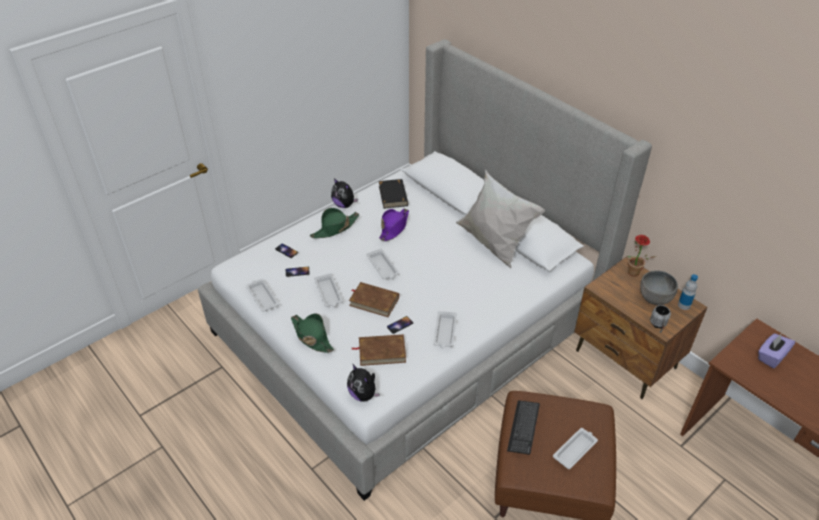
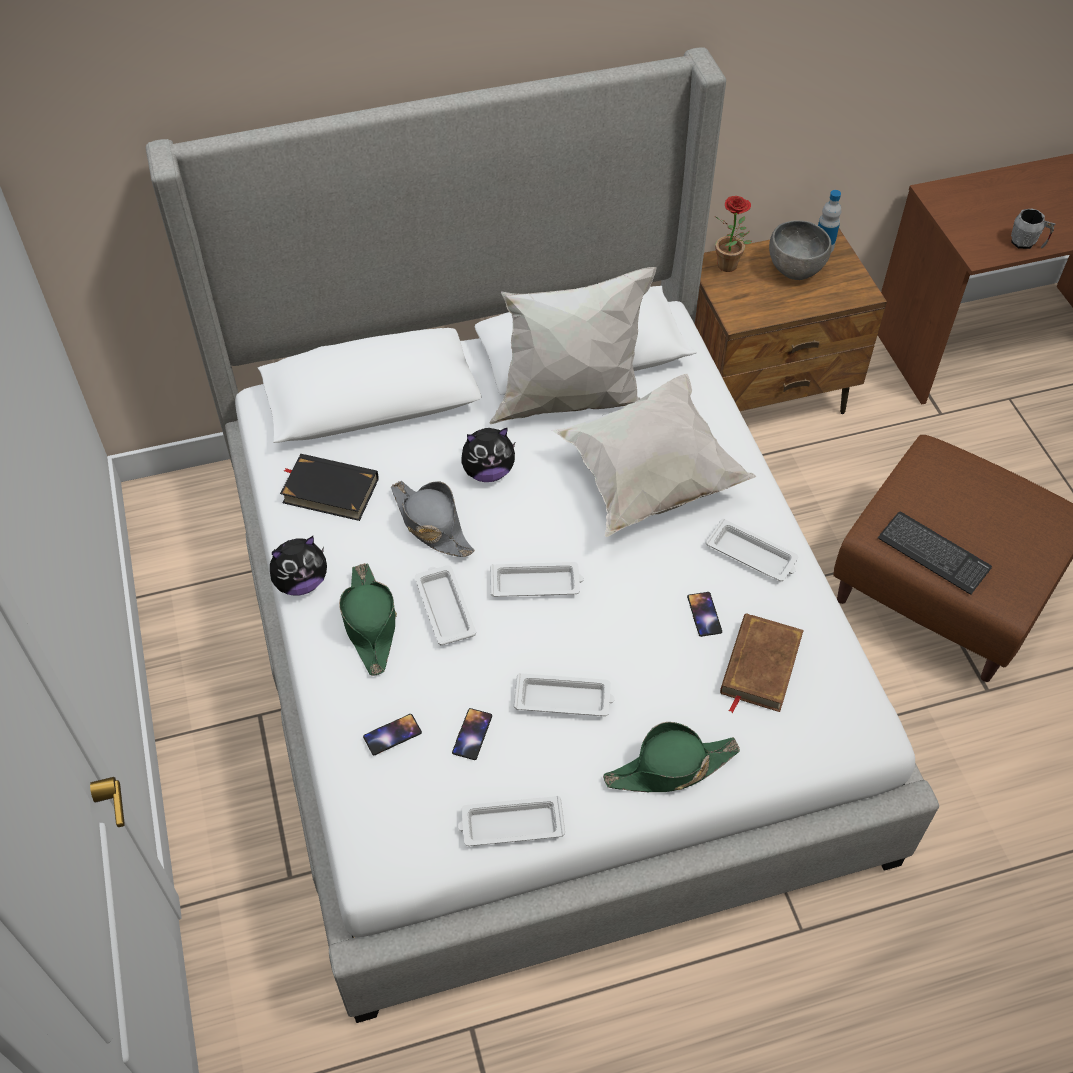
camera: 65 degrees left, 10 degrees up
(363, 394) = (849, 731): plush toy -> plush toy (488, 472)
(374, 301) = (622, 632): brown book -> none
(394, 227) = (431, 524): purple hat -> grey hat
(465, 284) = (648, 479): none -> white pillow
(575, 449) = (995, 510): white tray -> white tray (444, 607)
(658, 325) = (851, 293): grey mug -> grey mug (1027, 243)
(771, 356) = (985, 209): purple tissue box -> none

